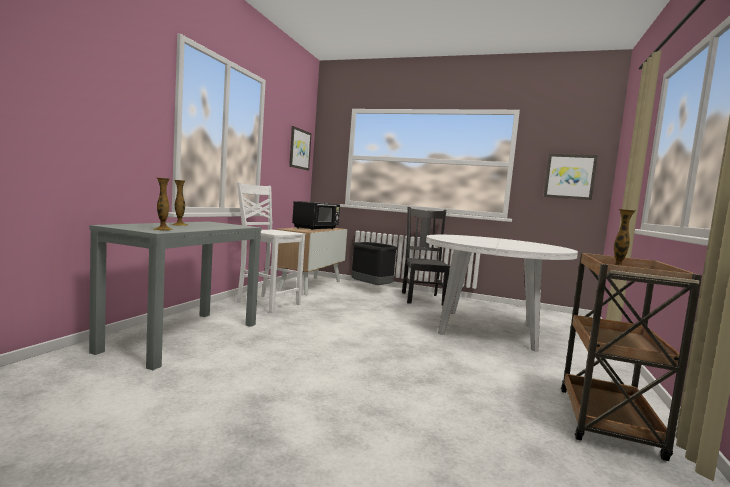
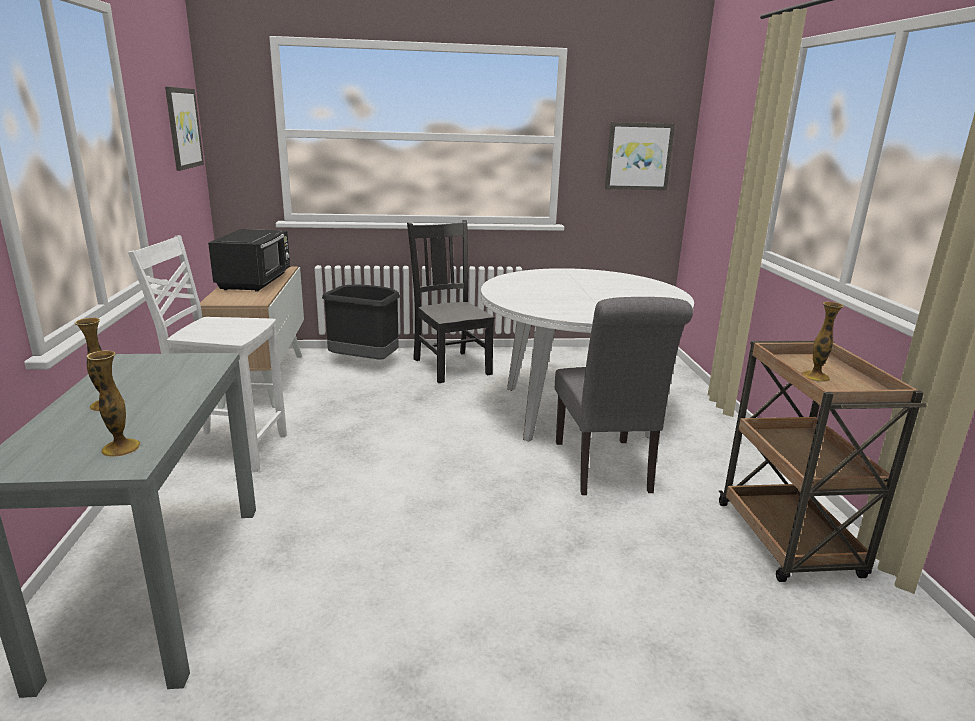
camera: 25 degrees left, 15 degrees up
(483, 356) = (605, 470): none -> grey chair

